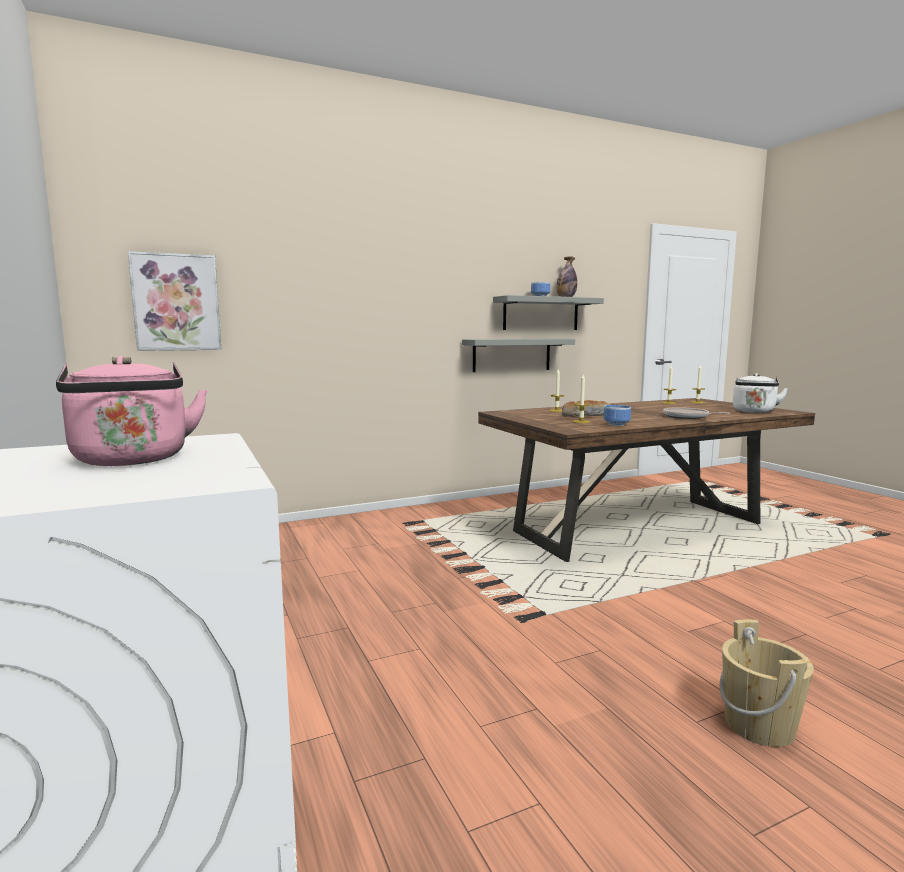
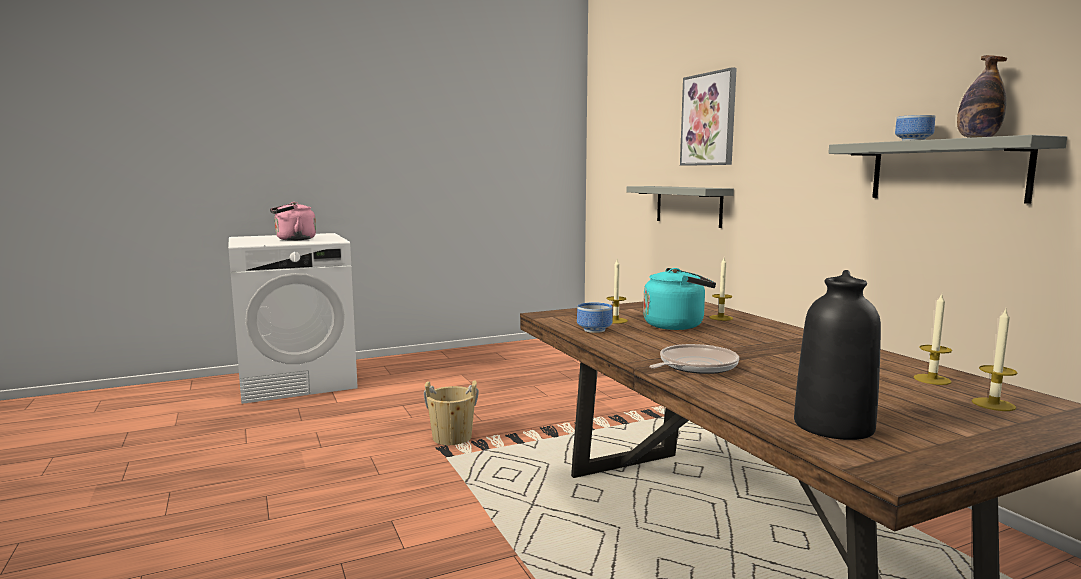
camera: 90 degrees right, 0 degrees up
(176, 302) = (621, 167): picture -> picture (708, 119)
(512, 355) = (885, 239): grey shelf -> grey shelf (688, 205)
(586, 415) = (677, 325): bread -> turquoise kettle
(754, 412) = (832, 425): white kettle -> black vase
(759, 725) = (241, 519): beige bucket -> beige bucket (452, 437)

